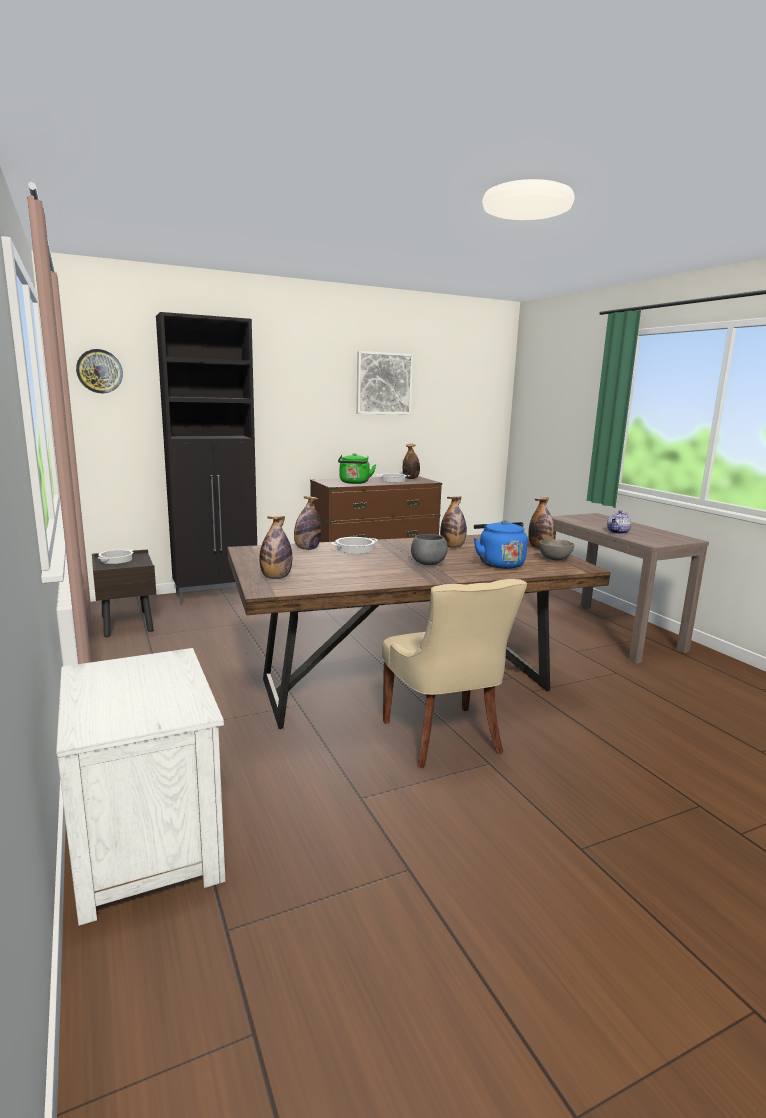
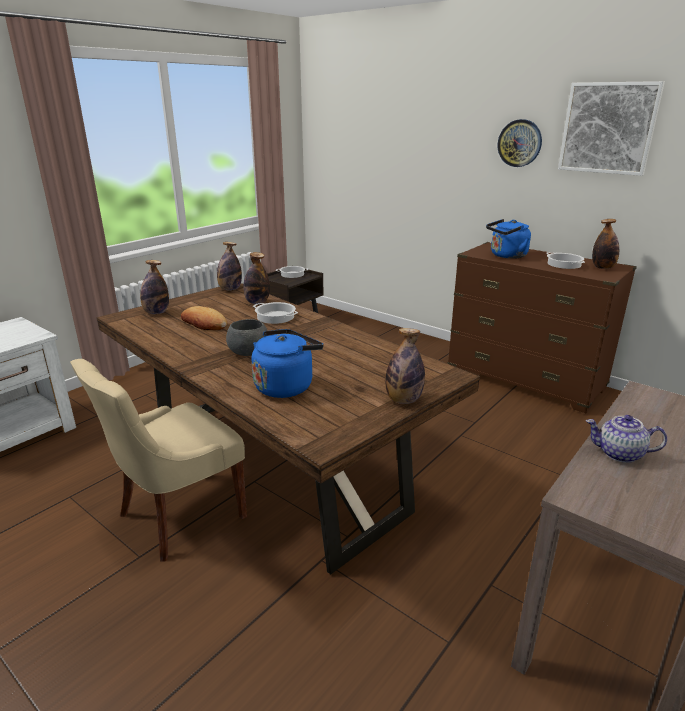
camera: 65 degrees right, 10 degrees up
(99, 371) = (330, 117): wall clock -> wall clock (519, 143)
(217, 595) = (381, 331): black cabinet -> none
(338, 567) = (204, 323): none -> bread
(354, 483) = (506, 256): green kettle -> blue kettle
(452, 547) = (338, 352): bottle -> bottle (230, 289)
(555, 559) = (345, 417): grey bowl -> none

